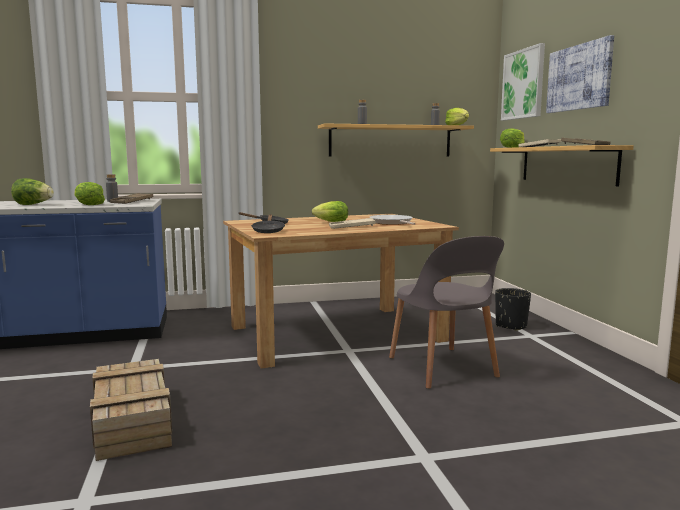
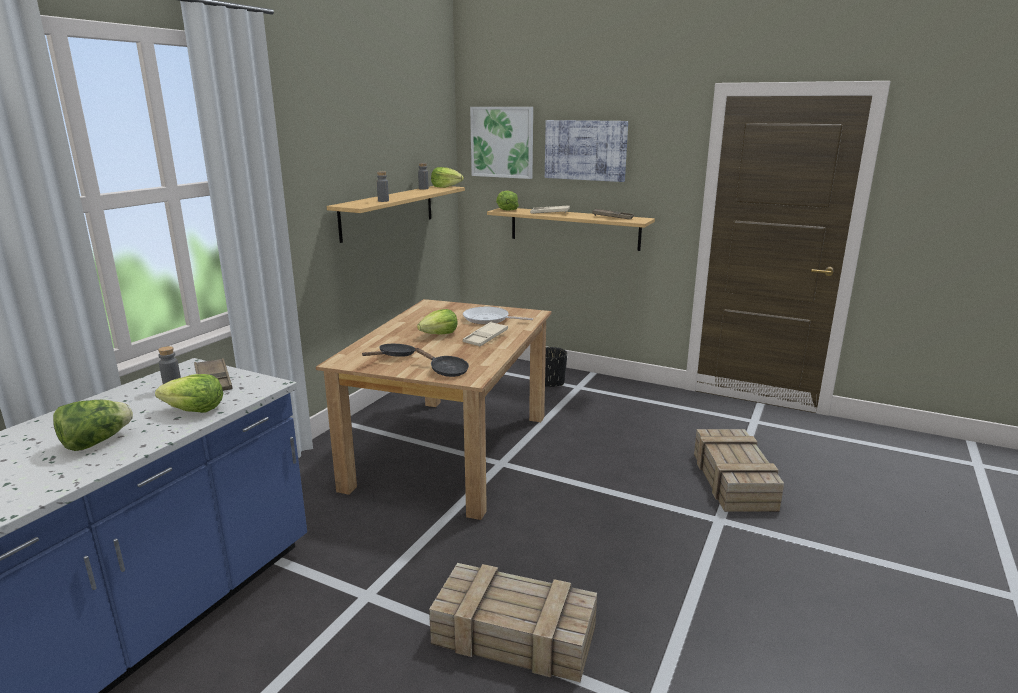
camera: 50 degrees left, 10 degrees up
(443, 368) = (592, 445): grey chair -> none
(519, 446) = (734, 481): none -> crate

